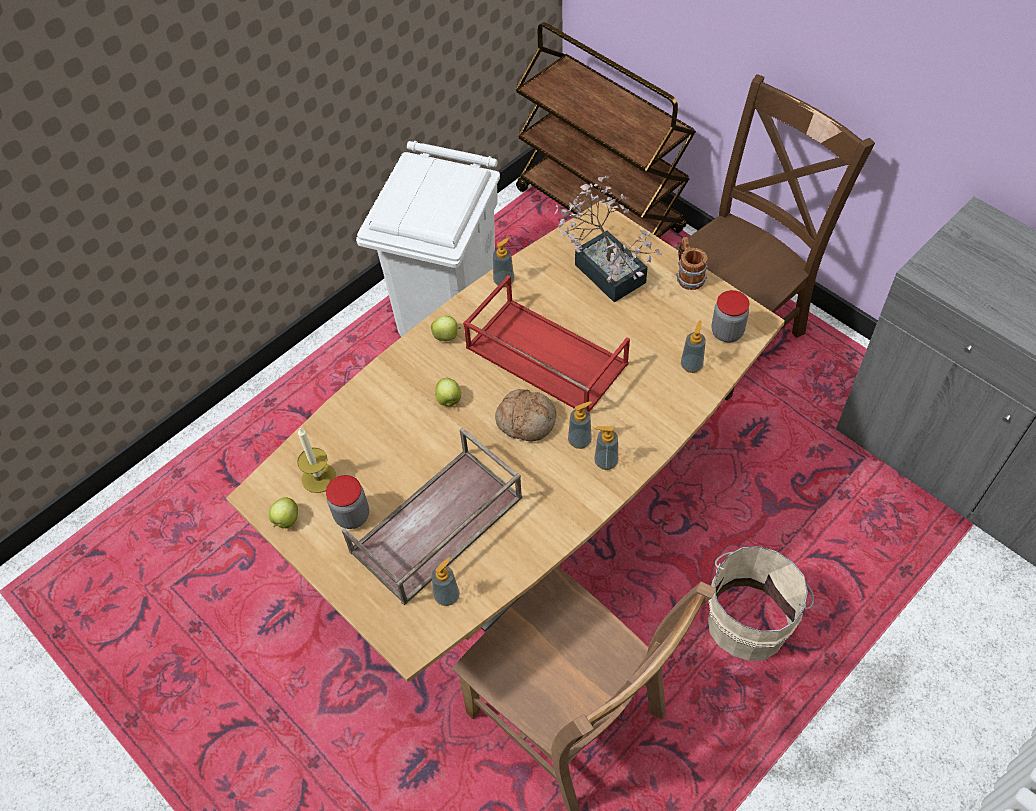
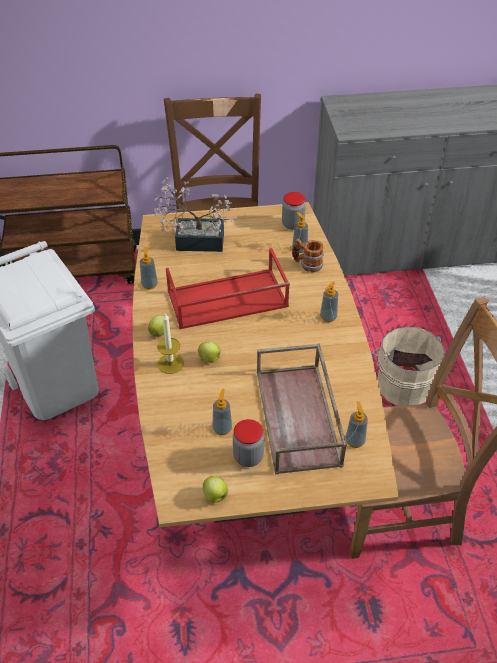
camera: 55 degrees left, 10 degrees down
(319, 477) = (199, 458): candle -> candle (170, 363)
(526, 420) = (264, 333): bread -> none
(579, 440) = (302, 319): soap dispenser -> soap dispenser (222, 428)
(688, 275) = (238, 215): mug -> mug (307, 264)

